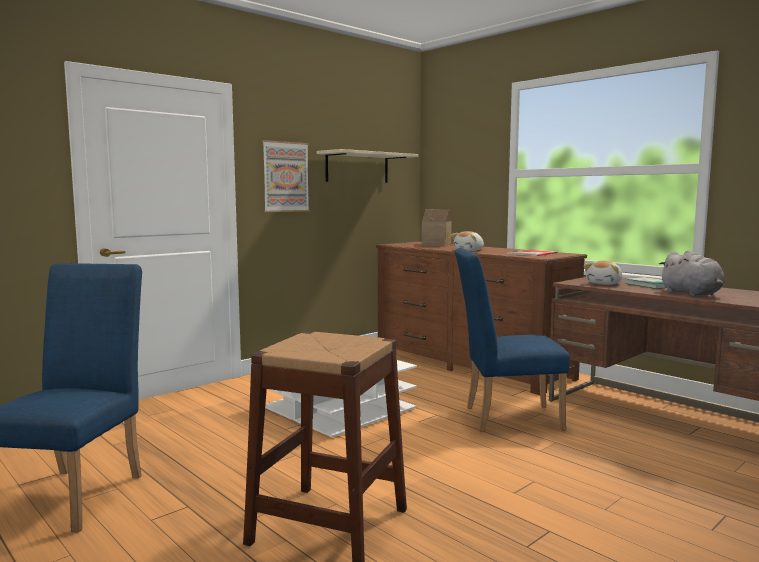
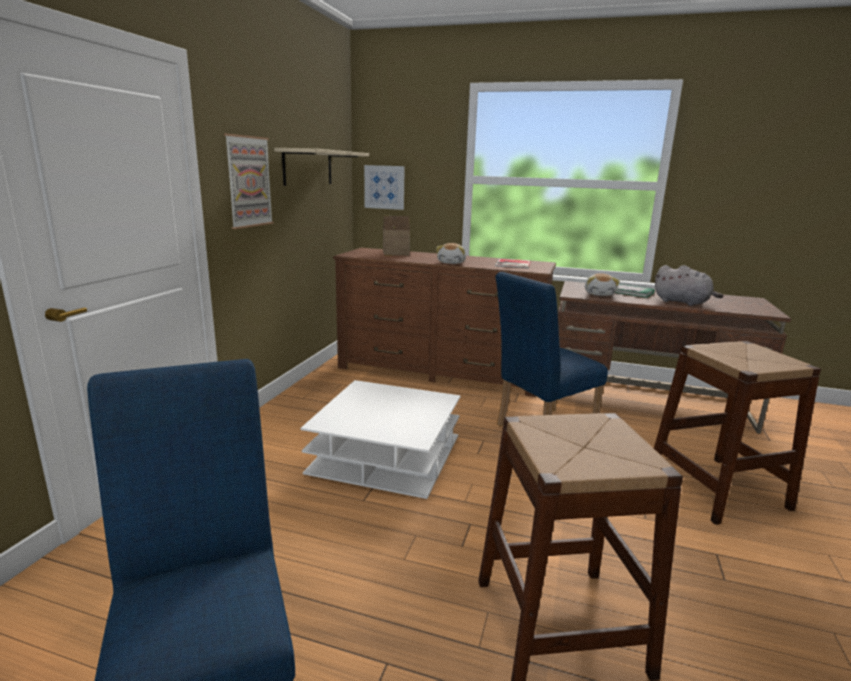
camera: 30 degrees left, 10 degrees up
(443, 185) = (384, 187): none -> picture
(638, 493) = (717, 488): none -> brown stool

